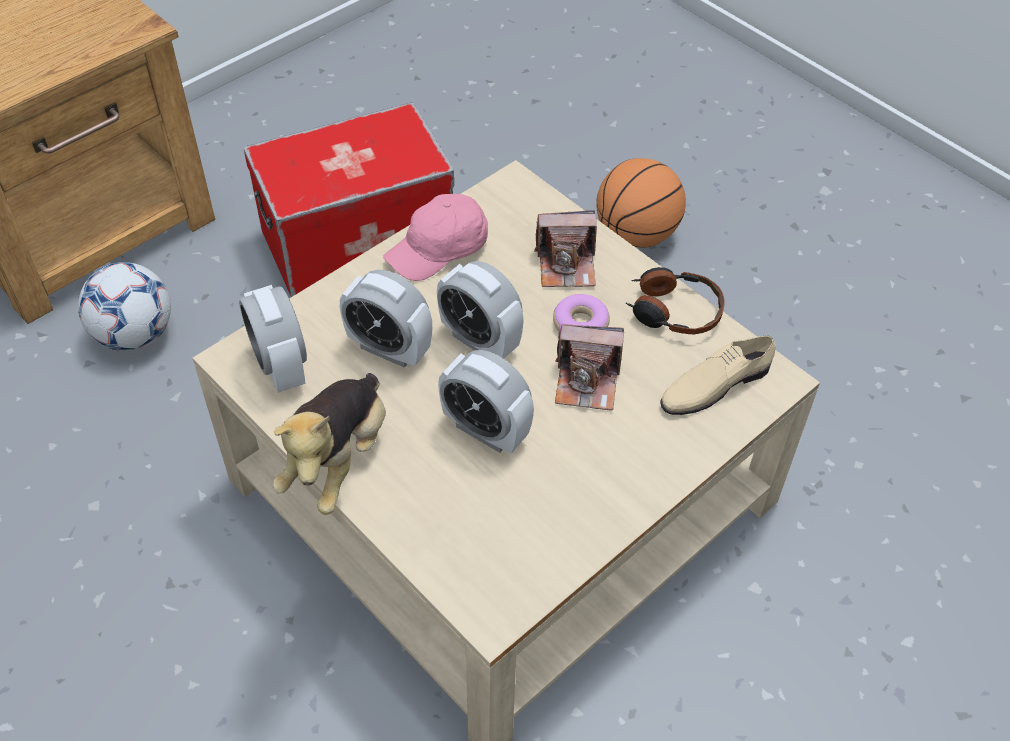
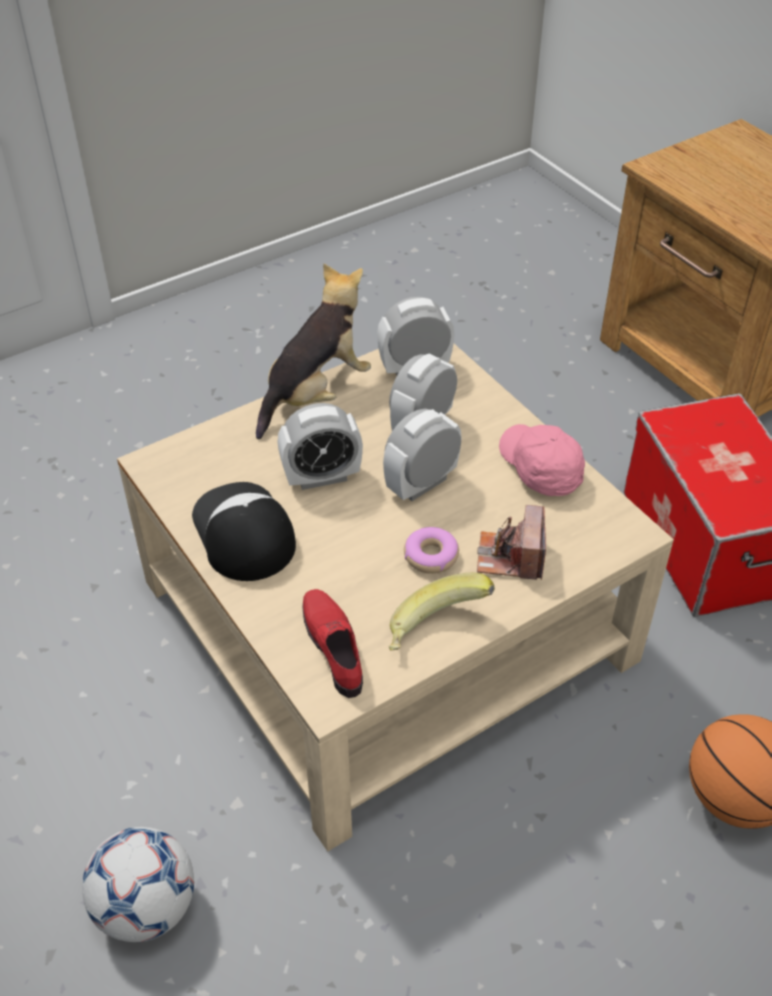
camera: 100 degrees right, 5 degrees down
(135, 335) = (585, 396): football -> football (147, 907)
(338, 459) = (315, 393): plush toy -> plush toy turned 105 degrees clockwise
(485, 430) = (321, 477): alarm clock -> alarm clock turned 150 degrees counterclockwise
(587, 382) = (359, 550): camera -> none
(588, 490) = (242, 533): none -> cap
(673, 311) = (436, 631): headphones -> banana
(714, 384) = (335, 645): beige shoe -> red shoe

